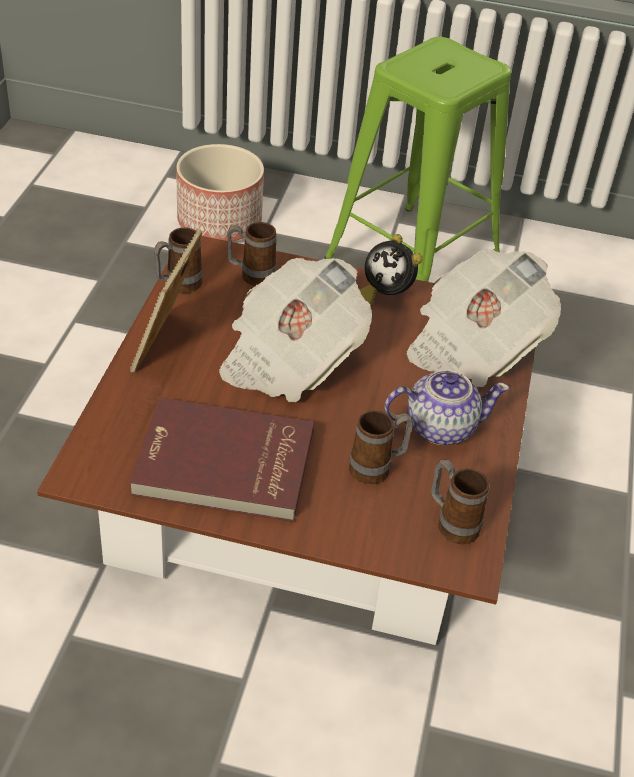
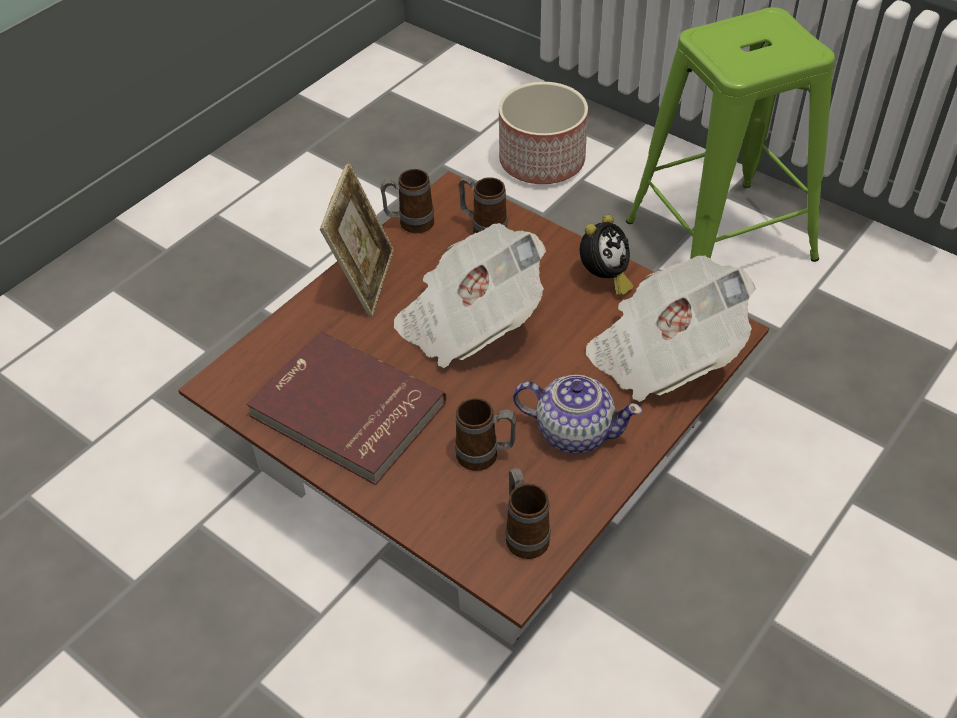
camera: 30 degrees right, 5 degrees up
(167, 345) = (365, 281): picture frame -> picture frame turned 150 degrees clockwise
(384, 295) = (604, 278): alarm clock -> alarm clock turned 120 degrees counterclockwise

